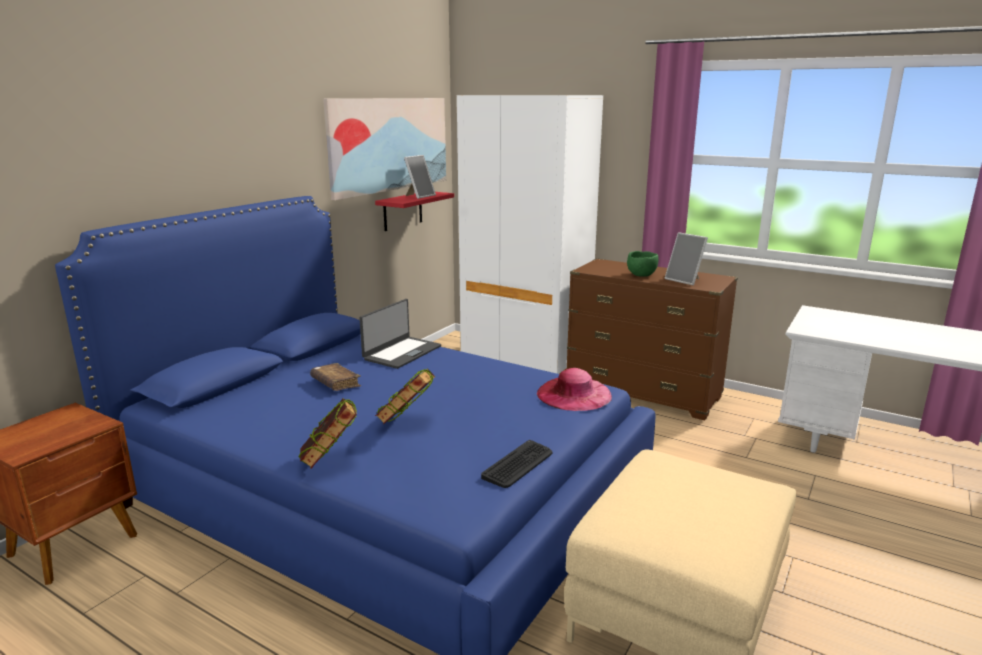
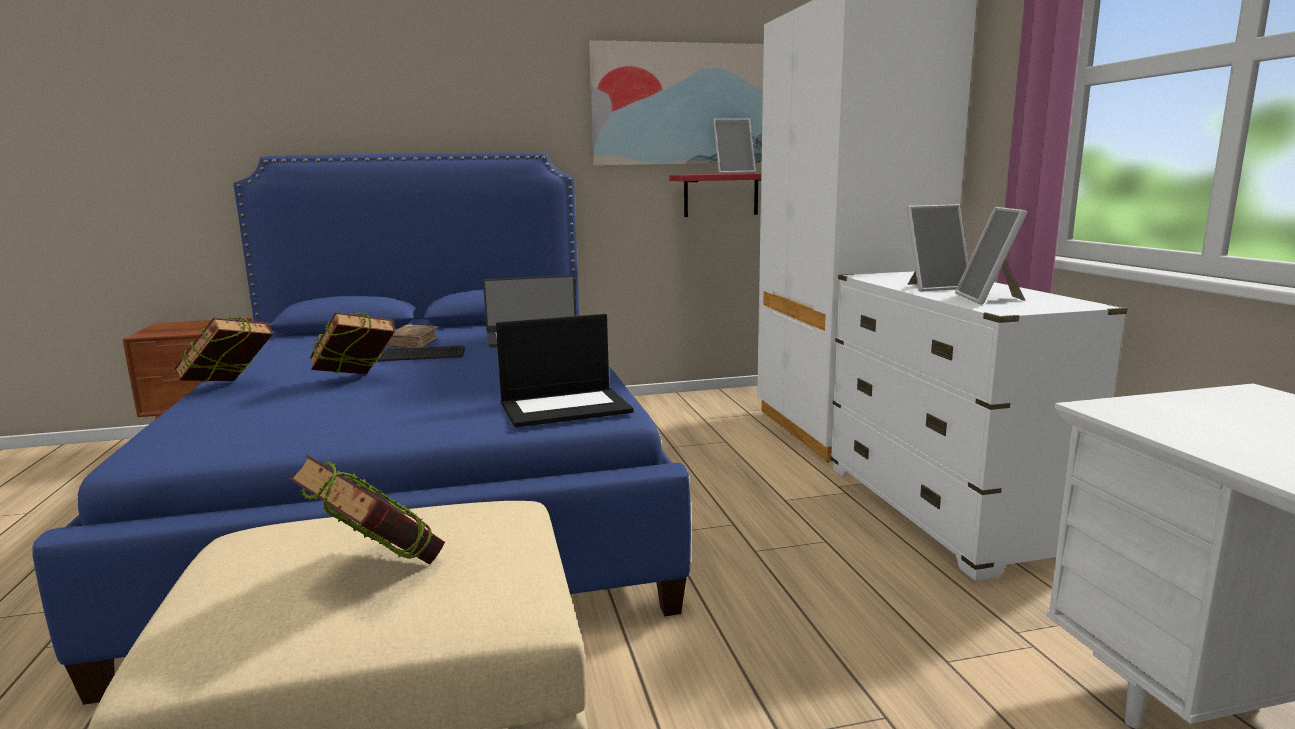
camera: 45 degrees right, 5 degrees down
(518, 465) = (308, 439): keyboard -> keyboard (420, 355)
(574, 394) = (566, 407): pink hat -> laptop
(641, 275) = (934, 287): green bowl -> picture frame
(643, 393) = (942, 512): brown dresser -> white dresser
(708, 502) = (378, 573): none -> book

